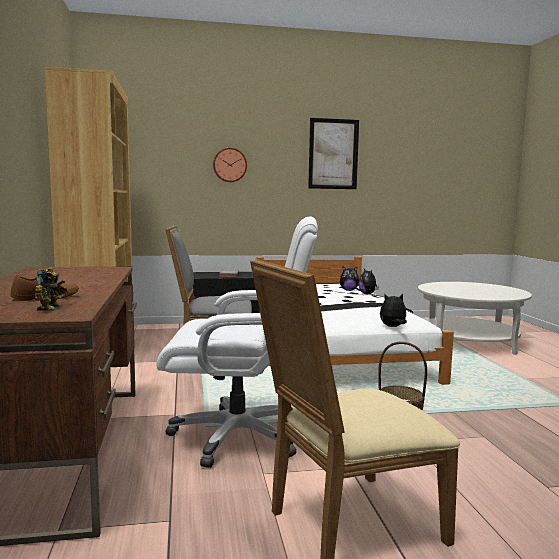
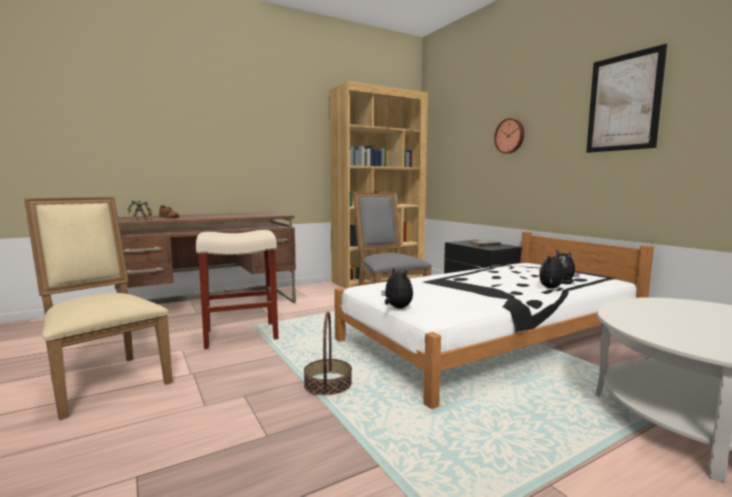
camera: 70 degrees right, 0 degrees up
(238, 435) = (240, 335): white office chair -> beige stool

